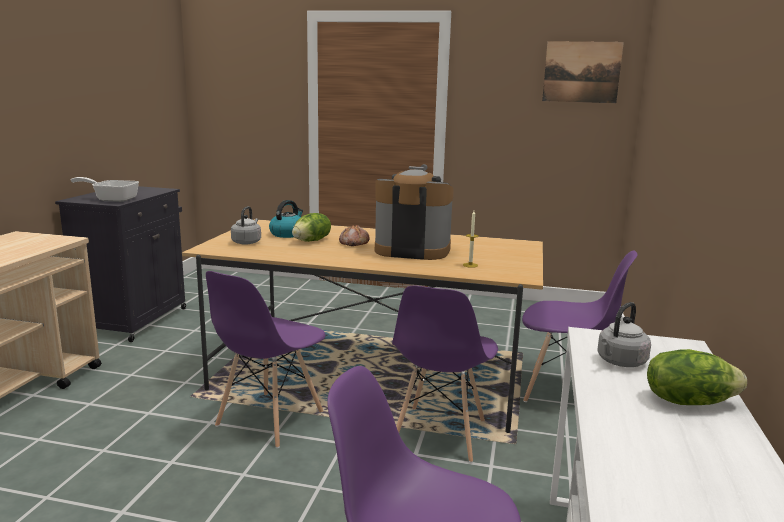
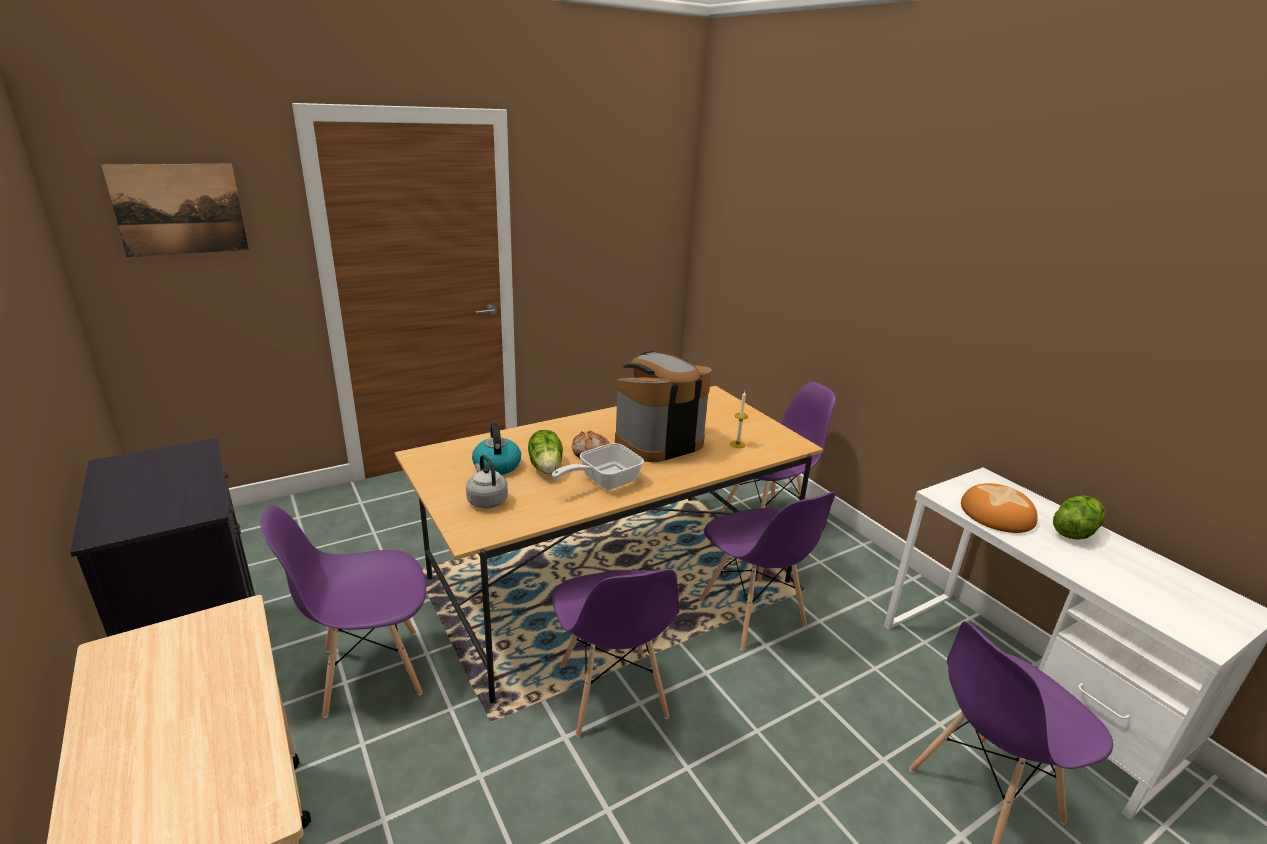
camera: 45 degrees left, 10 degrees up
(112, 199) = (174, 505): frying pan -> frying pan (603, 481)
(180, 352) = (370, 672): none -> purple chair
(581, 72) = (646, 181): picture -> picture (179, 209)
(620, 362) = (997, 514): grey kettle -> bread

